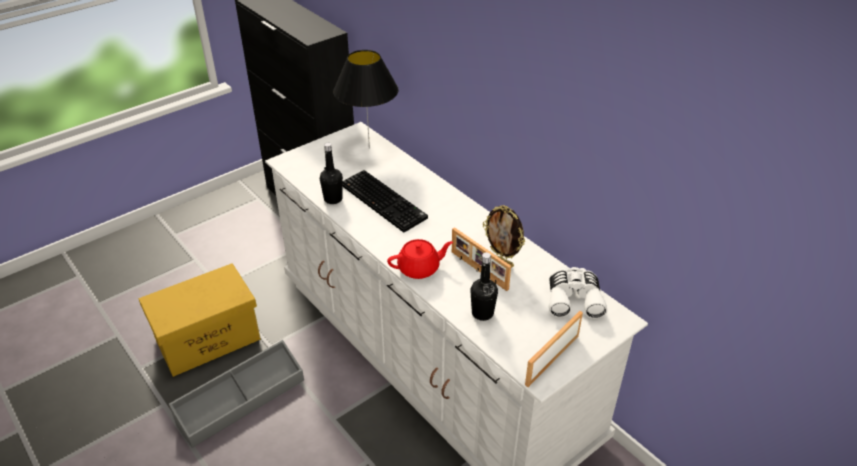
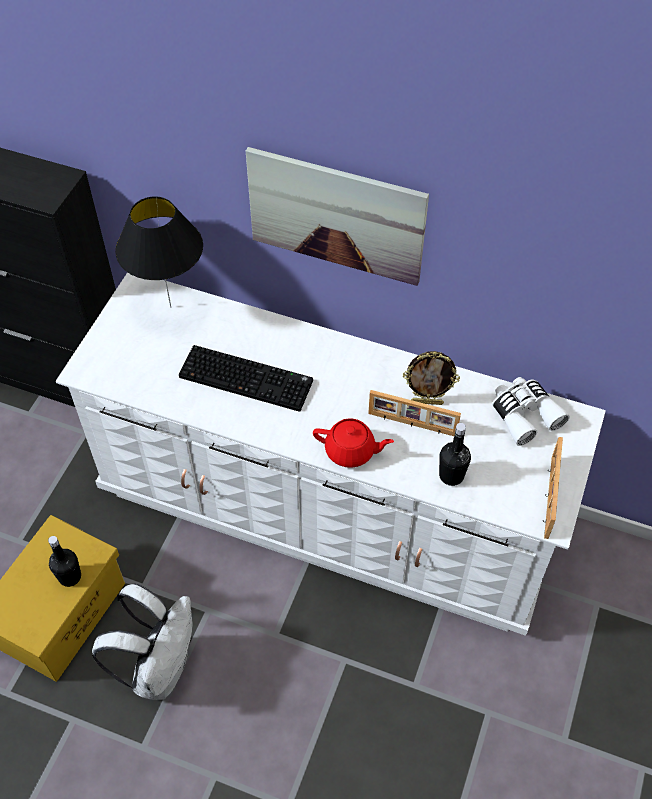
camera: 30 degrees left, 15 degrees up
(241, 400) = (160, 667): grey storage box -> white backpack
(333, 199) = (186, 401): black bottle -> black bottle (70, 576)
(419, 268) = (351, 451): red teapot -> red teapot turned 60 degrees clockwise
(477, 86) = (336, 216): none -> picture

